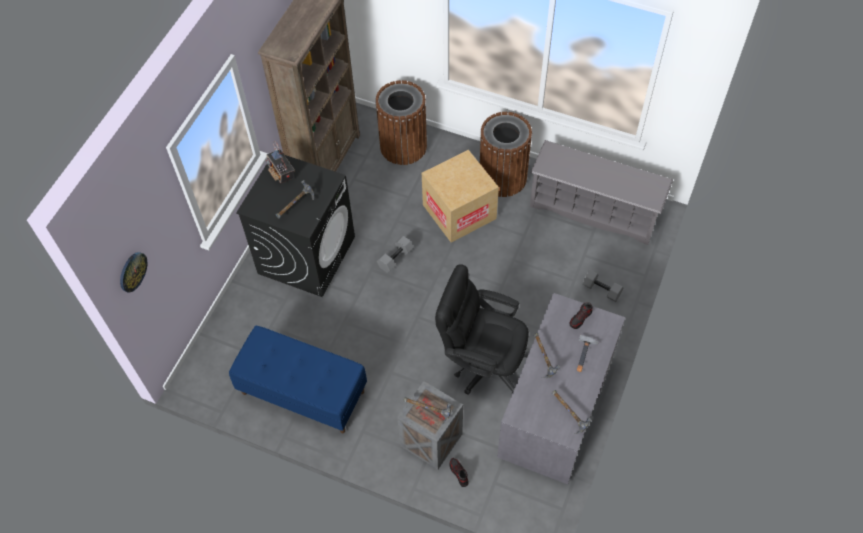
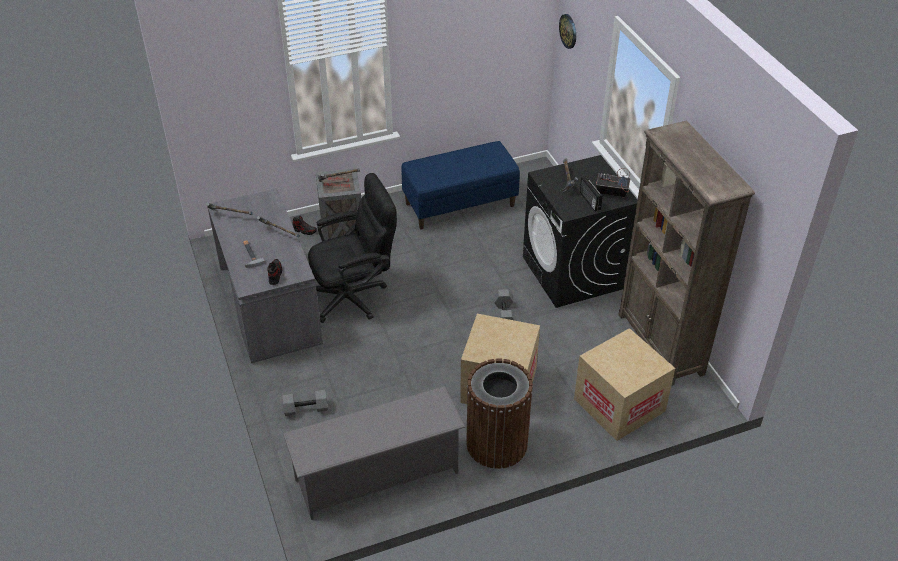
camera: 135 degrees right, 15 degrees down
(305, 178) = (589, 201): none -> radio
(403, 146) = (619, 405): brown trash can -> cardboard box

